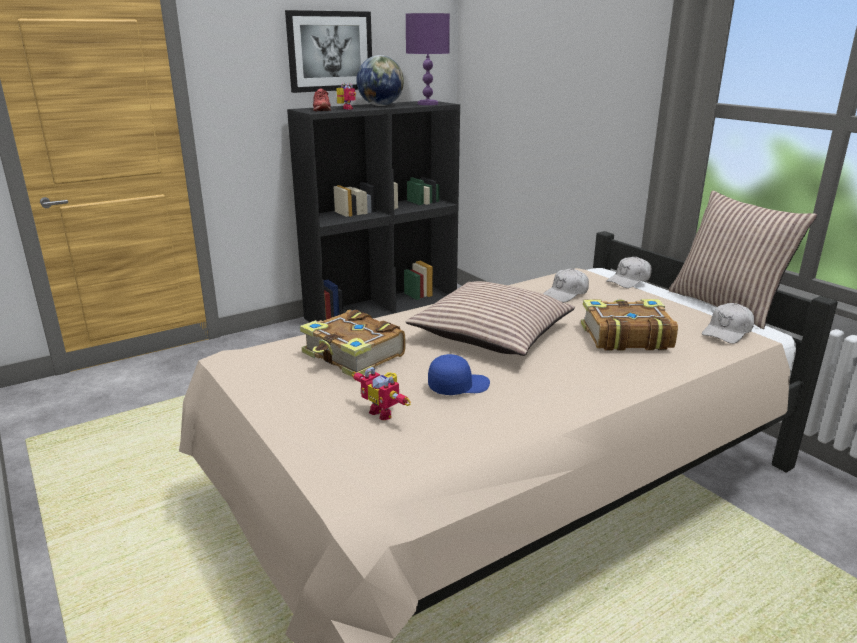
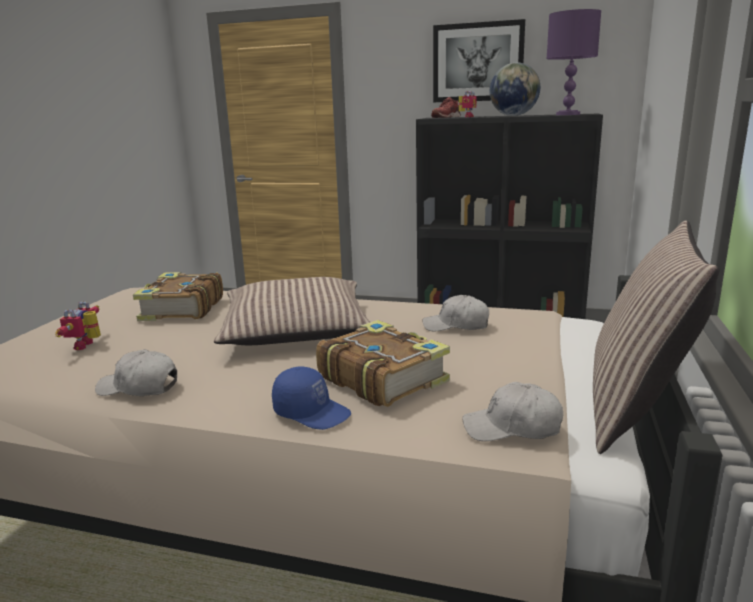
camera: 50 degrees right, 5 degrees down
(458, 386) = (161, 351): blue cap -> blue cap (312, 412)
(629, 281) = (568, 338): white cap -> white cap (139, 387)

